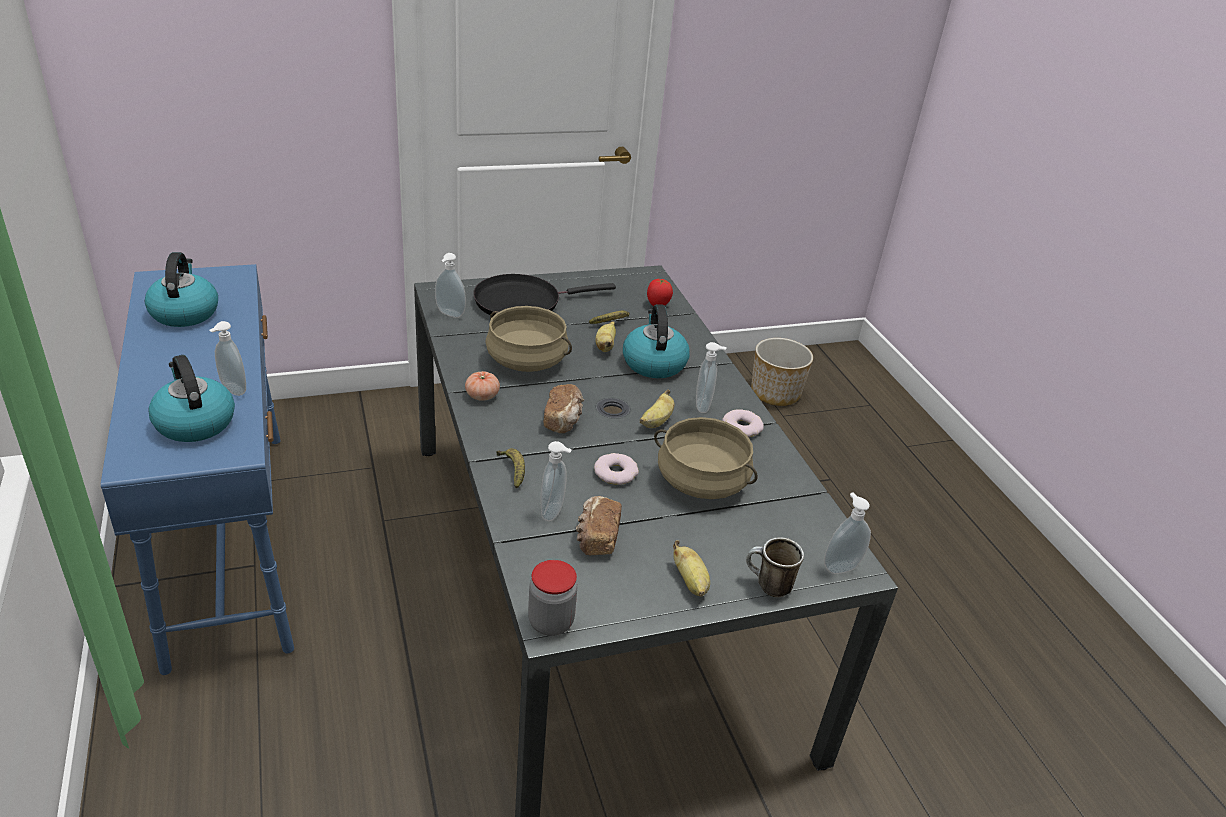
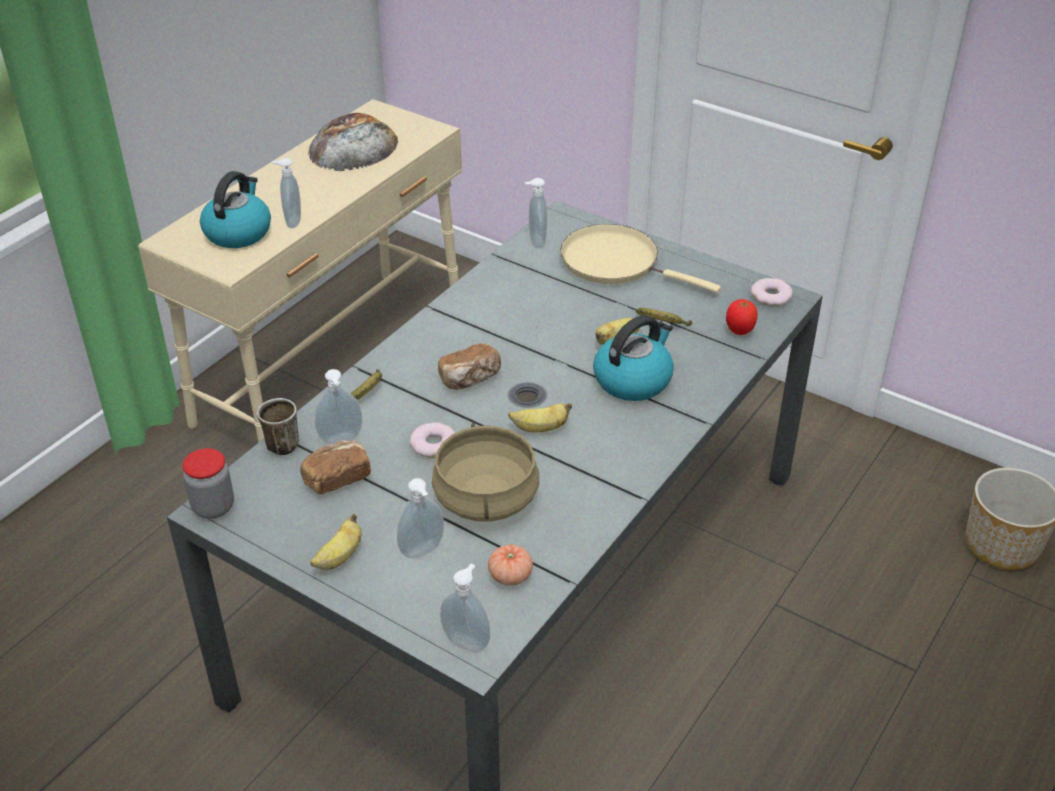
camera: 55 degrees right, 5 degrees up
(184, 312) = (353, 146): kettle -> bread
(231, 541) = (334, 364): blue console table -> beige console table
(482, 396) = (445, 323): tomato -> tomato (510, 575)
(522, 302) = (616, 262): black frying pan -> beige frying pan
(527, 360) = (528, 315): beige cooking pot -> none
(704, 406) = (607, 443): soap dispenser -> soap dispenser (423, 552)
(742, 427) = (605, 482): donut -> donut (771, 296)
(767, 586) = (385, 606): mug -> mug (280, 442)

